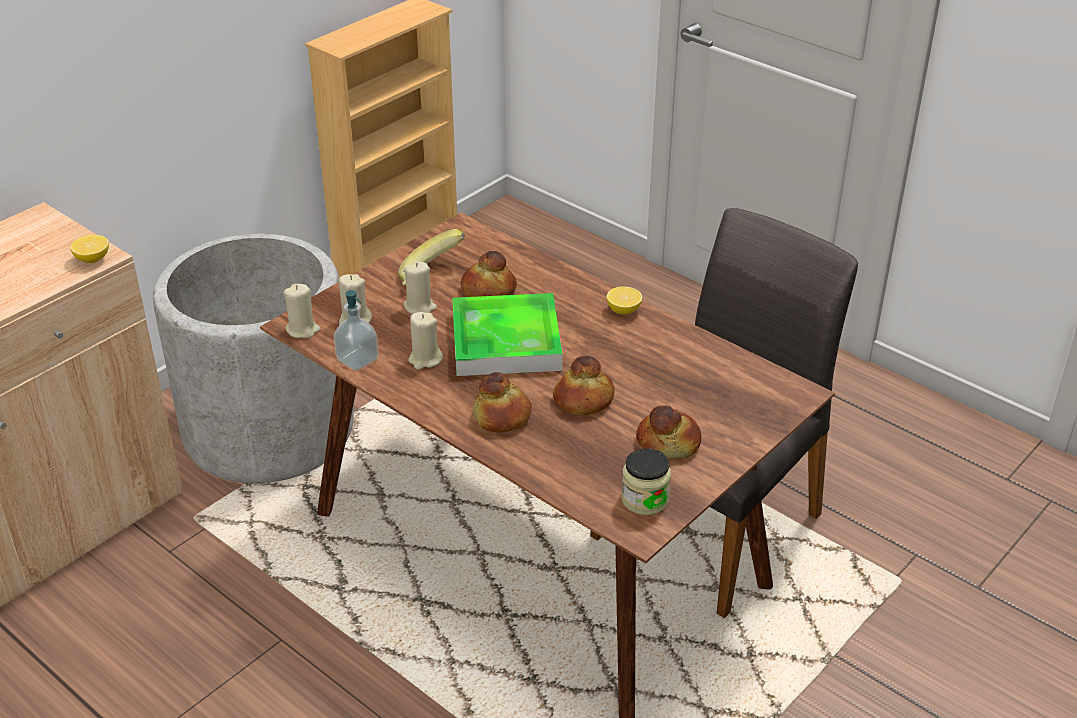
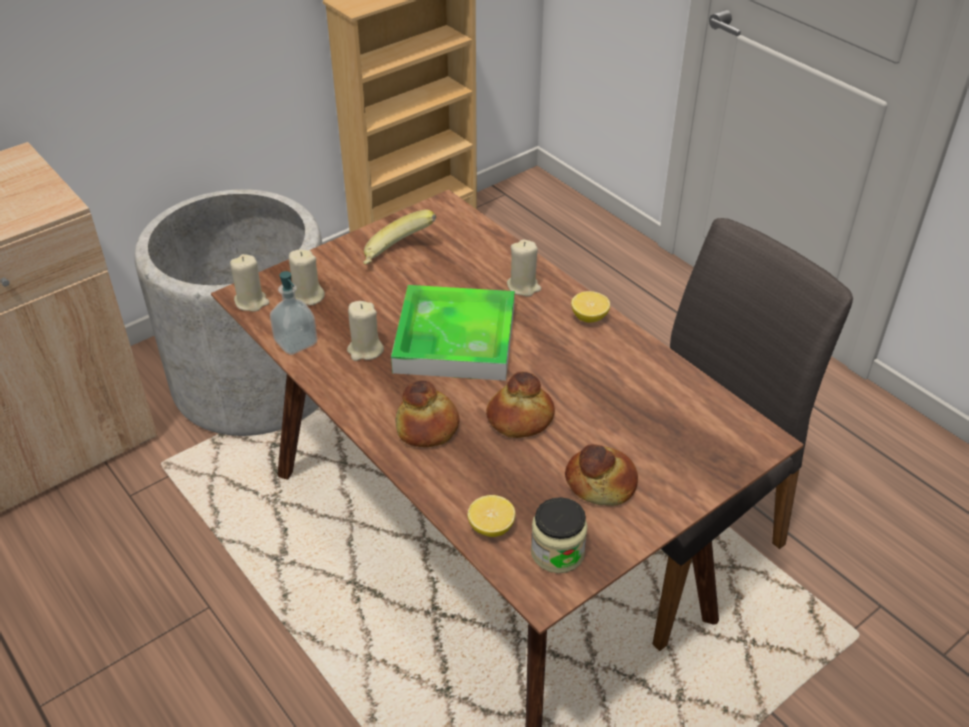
camera: 10 degrees right, 5 degrees up
(93, 259) = (49, 207): lemon -> lemon (491, 527)
(420, 307) = (377, 289): beige candle -> beige candle (523, 287)
(488, 290) = (452, 279): bread -> none

